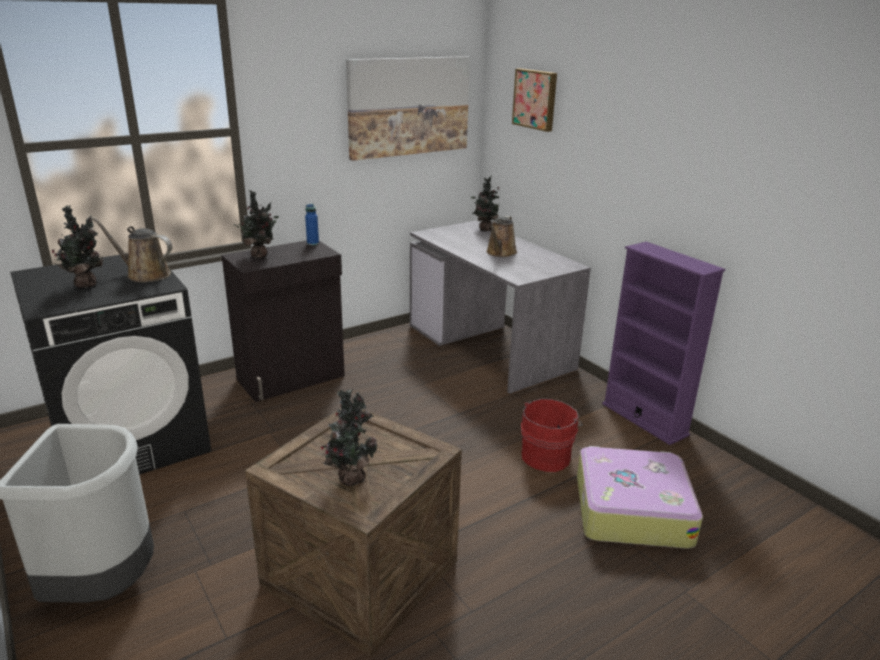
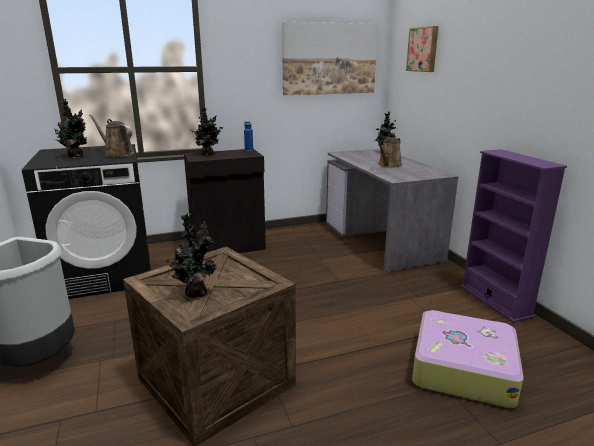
camera: 15 degrees right, 5 degrees down
(547, 455) = (400, 317): red bucket -> none

